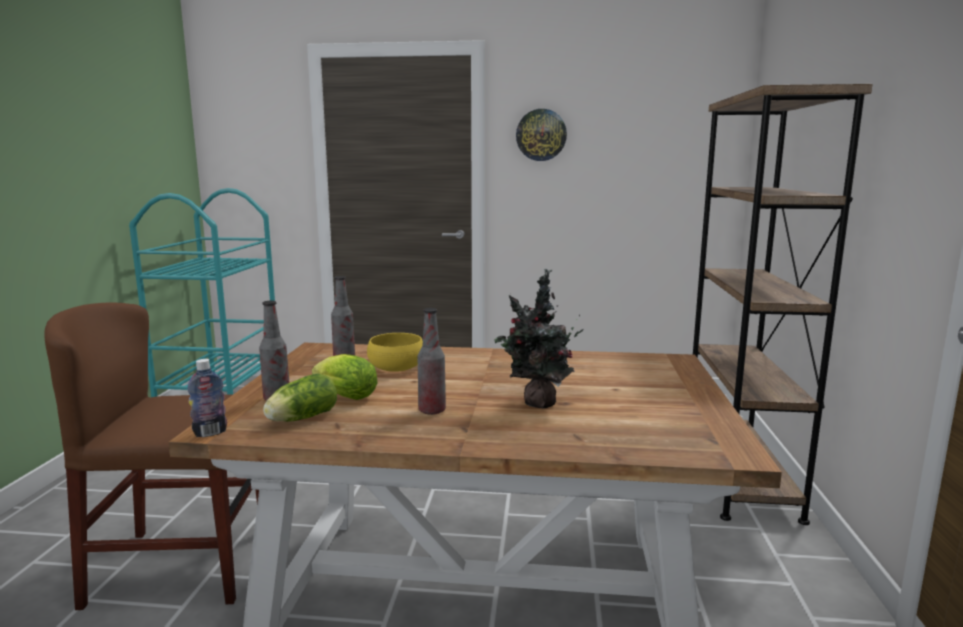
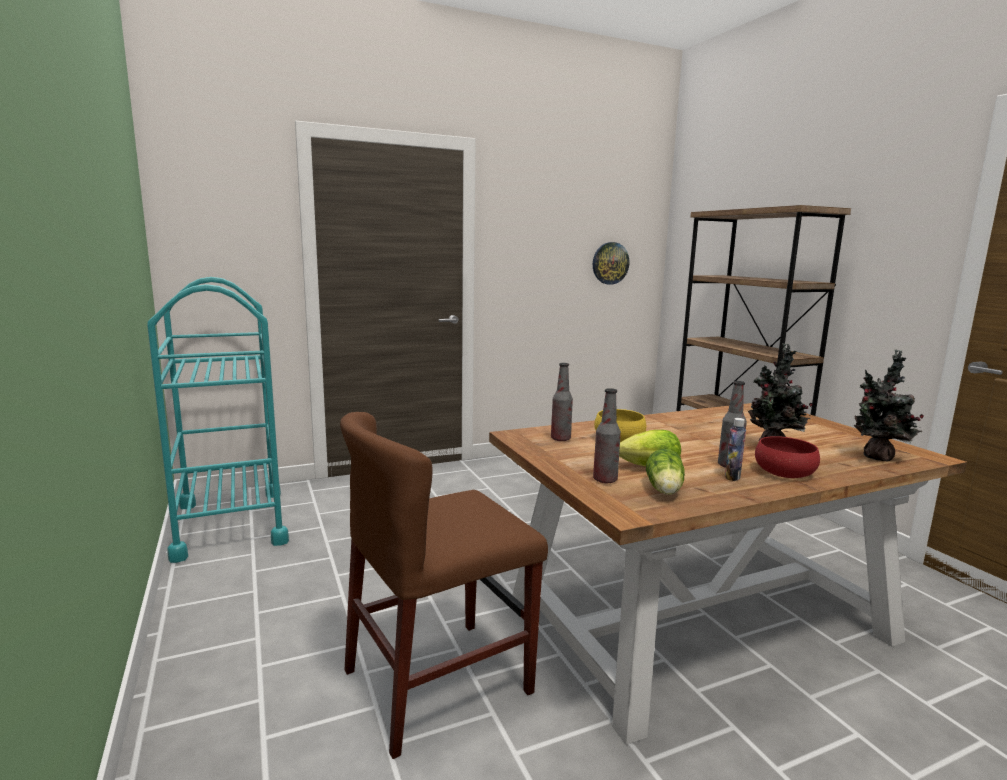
camera: 30 degrees left, 0 degrees up
(210, 433) = (633, 516): bottle -> bottle (732, 477)
(473, 429) = (784, 472): none -> red bowl
(541, 135) = (522, 228): wall clock -> wall clock (610, 263)
(646, 439) = (877, 458): none -> potted plant

